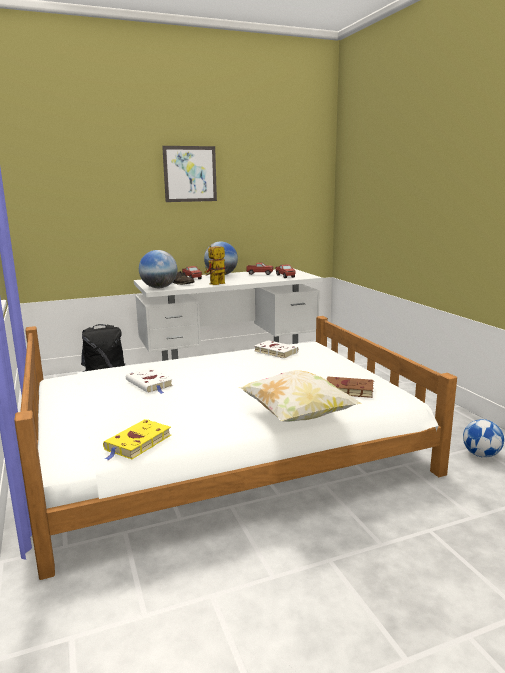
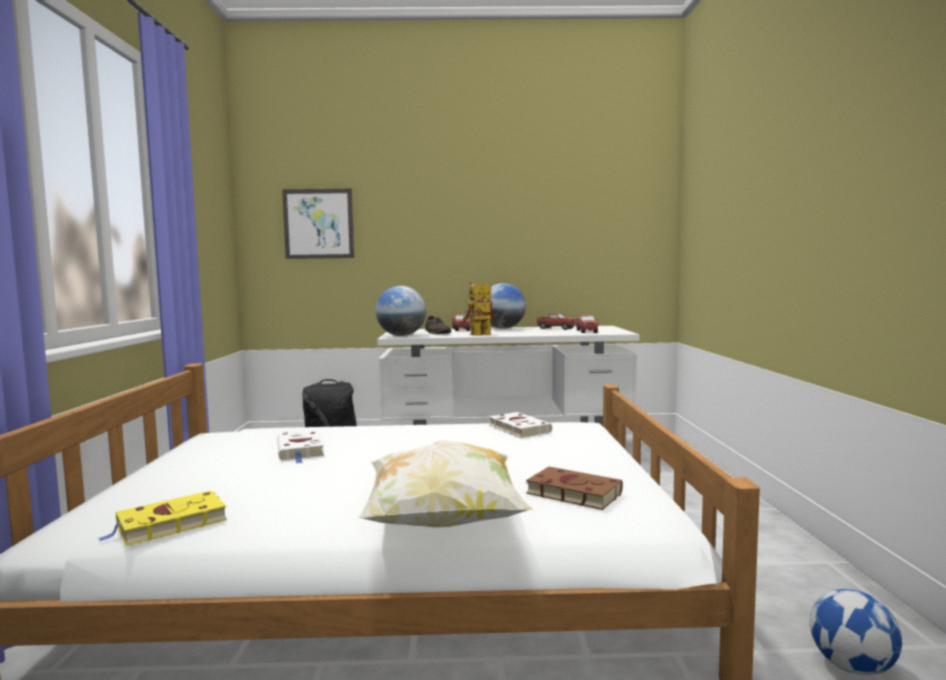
camera: 20 degrees right, 10 degrees down
(190, 174) = (469, 197): picture -> picture (318, 224)

